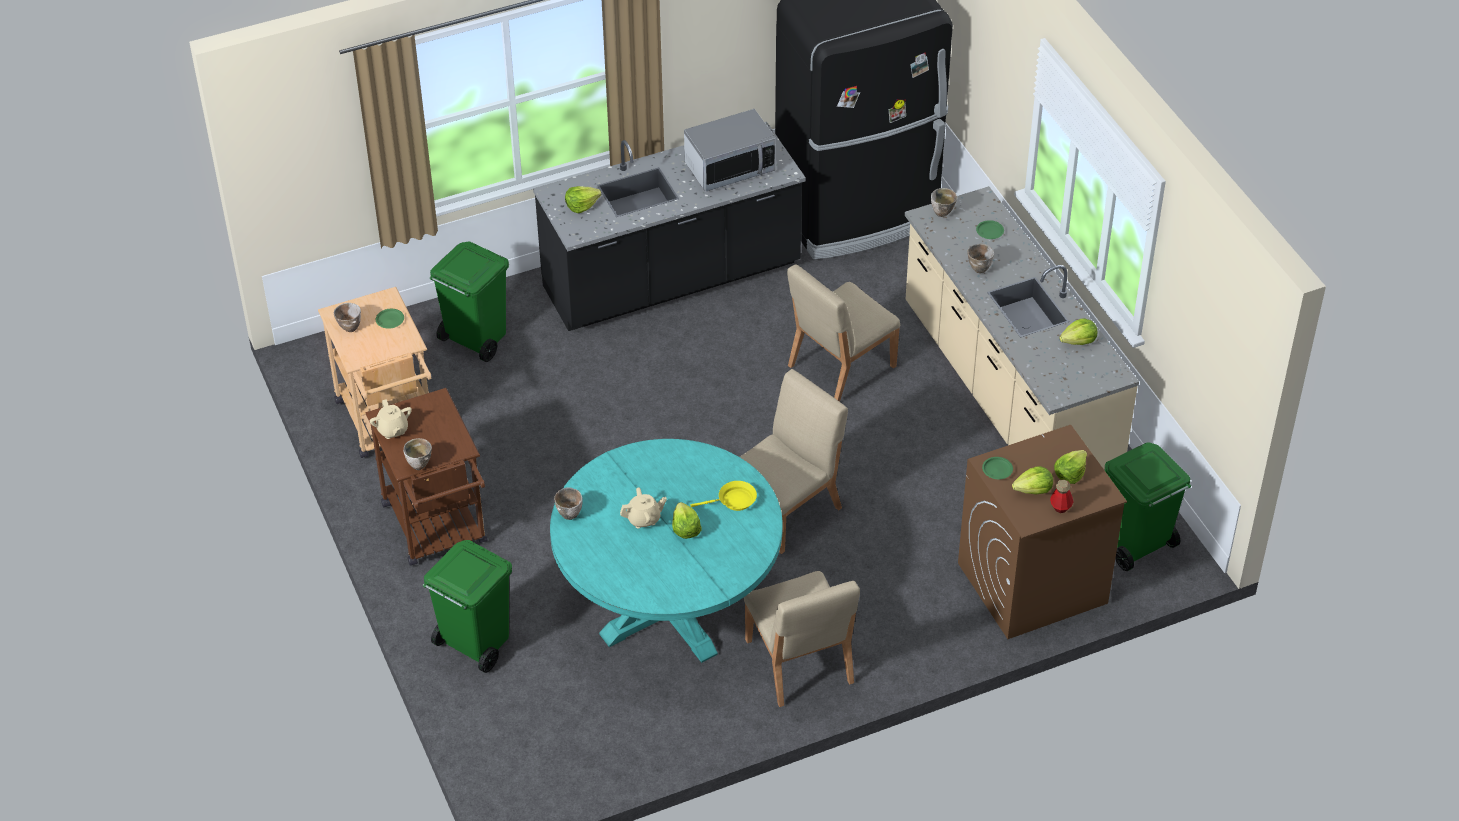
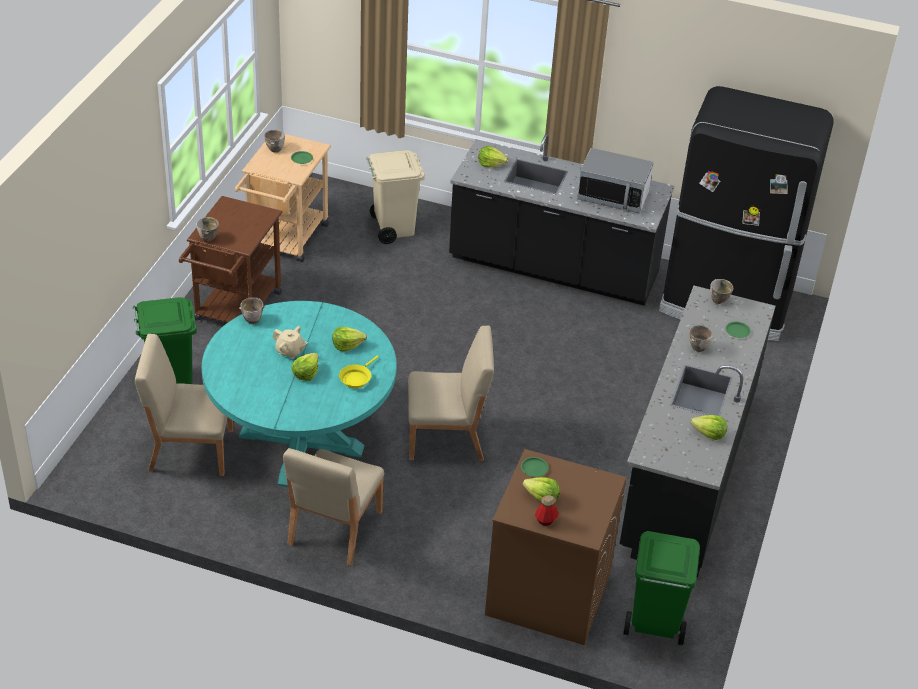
camera: 40 degrees right, 5 degrees down
(392, 430) = (221, 213): beige teapot -> none
(475, 339) = (393, 228): green trash can -> beige trash can
(733, 501) = (356, 378): yellow frying pan -> yellow frying pan turned 90 degrees clockwise
(840, 366) = (594, 381): beige chair -> beige chair (190, 449)
(1007, 394) = (687, 470): beige counter -> black counter
(1070, 473) = (582, 505): lettuce -> lettuce (347, 345)

